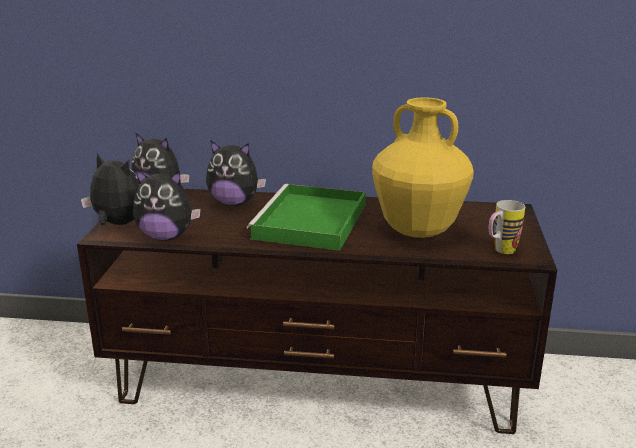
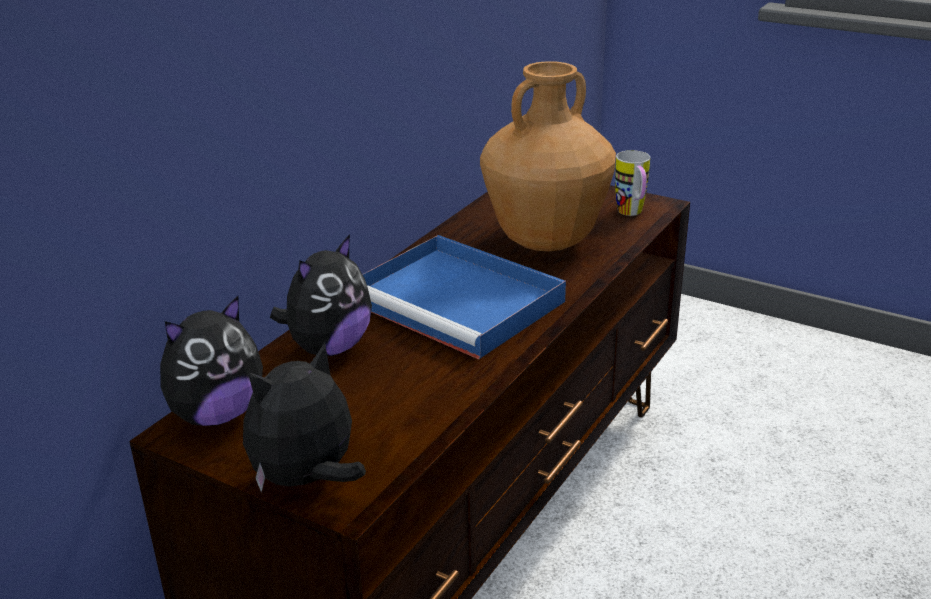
camera: 65 degrees left, 5 degrees up
(166, 236) = (408, 432): plush toy -> none
(310, 222) = (461, 302): green tray -> blue tray
(419, 231) = (546, 241): yellow vase -> brown vase

